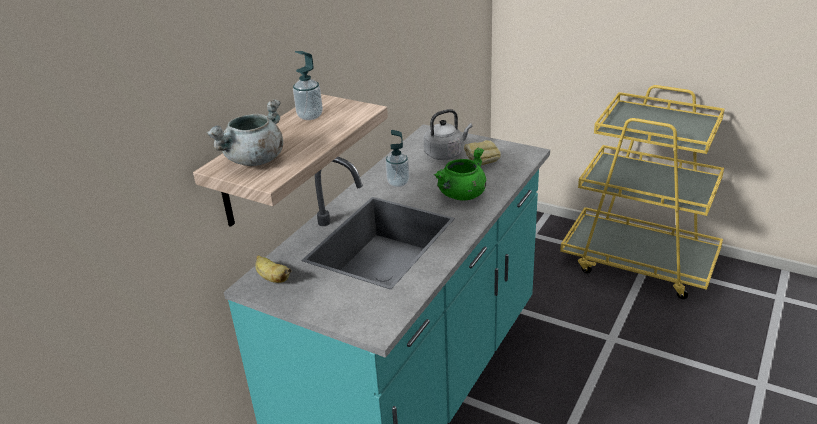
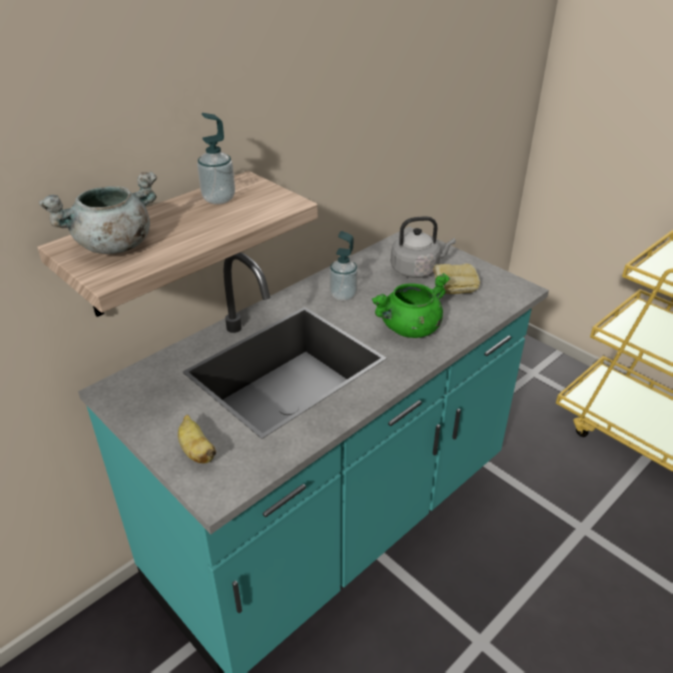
camera: 15 degrees right, 5 degrees up
(272, 278) = (138, 387): banana -> banana (196, 451)

